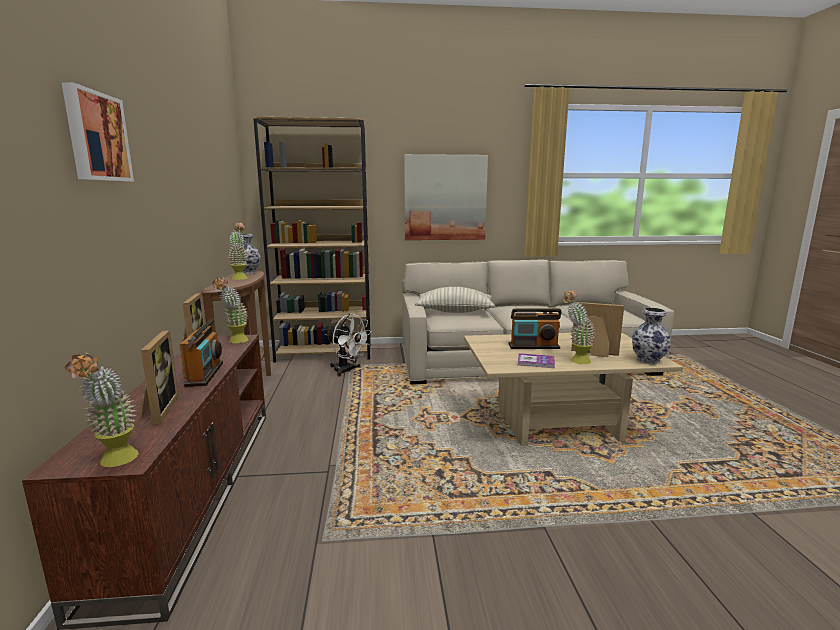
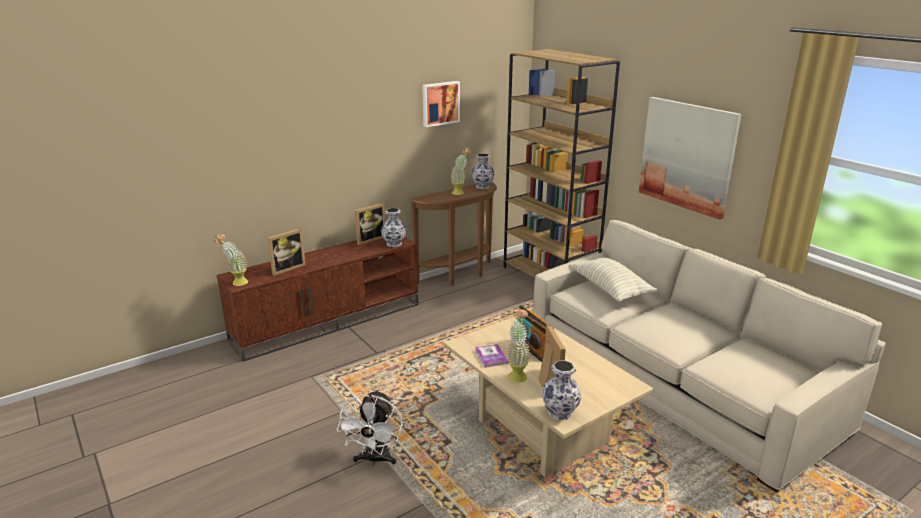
camera: 60 degrees right, 10 degrees up
(96, 137) = (301, 115): picture -> picture (440, 103)
(205, 374) = (336, 259): radio -> none
(235, 342) = (393, 244): potted plant -> vase
(347, 371) = (526, 301): white fan -> white fan (375, 460)

